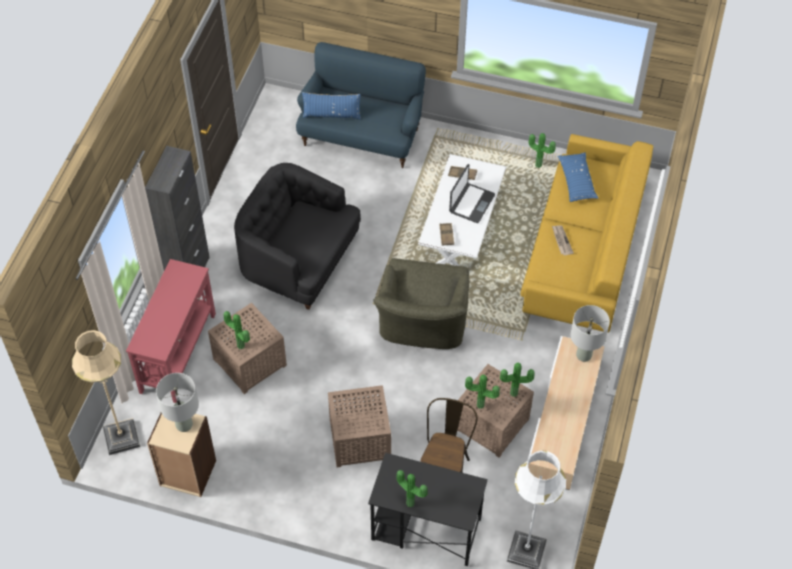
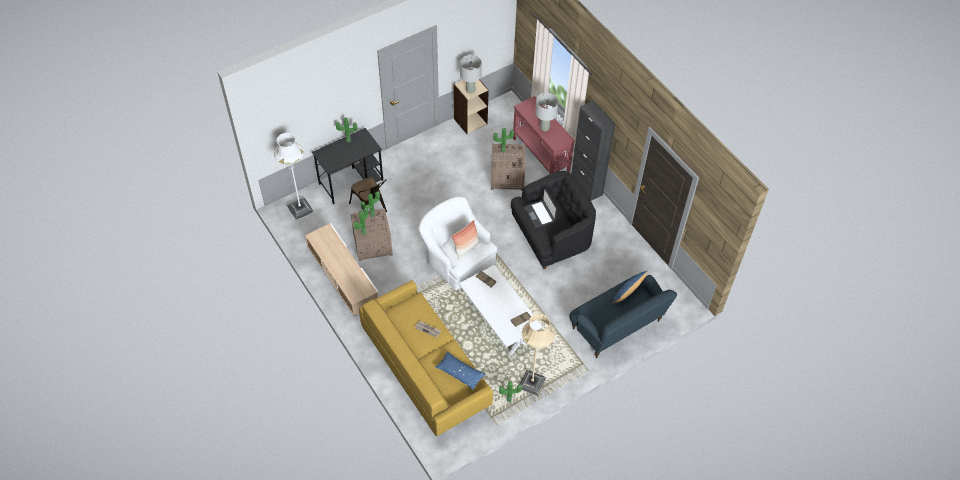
camera: 130 degrees right, 0 degrees up
(121, 437) = (513, 110): beige floor lamp -> beige floor lamp (532, 383)
(360, 438) = (421, 190): brown side table -> none
(422, 325) = (457, 259): green armchair -> white armchair
(425, 280) = (466, 248): none -> pillow
(471, 203) = (496, 308): laptop -> laptop (540, 214)
(584, 355) = (357, 291): grey table lamp -> grey table lamp (544, 128)

